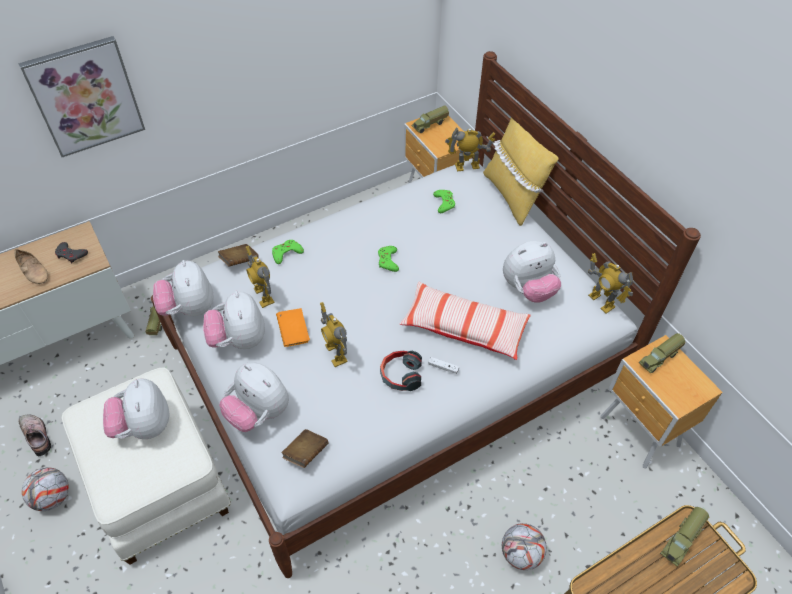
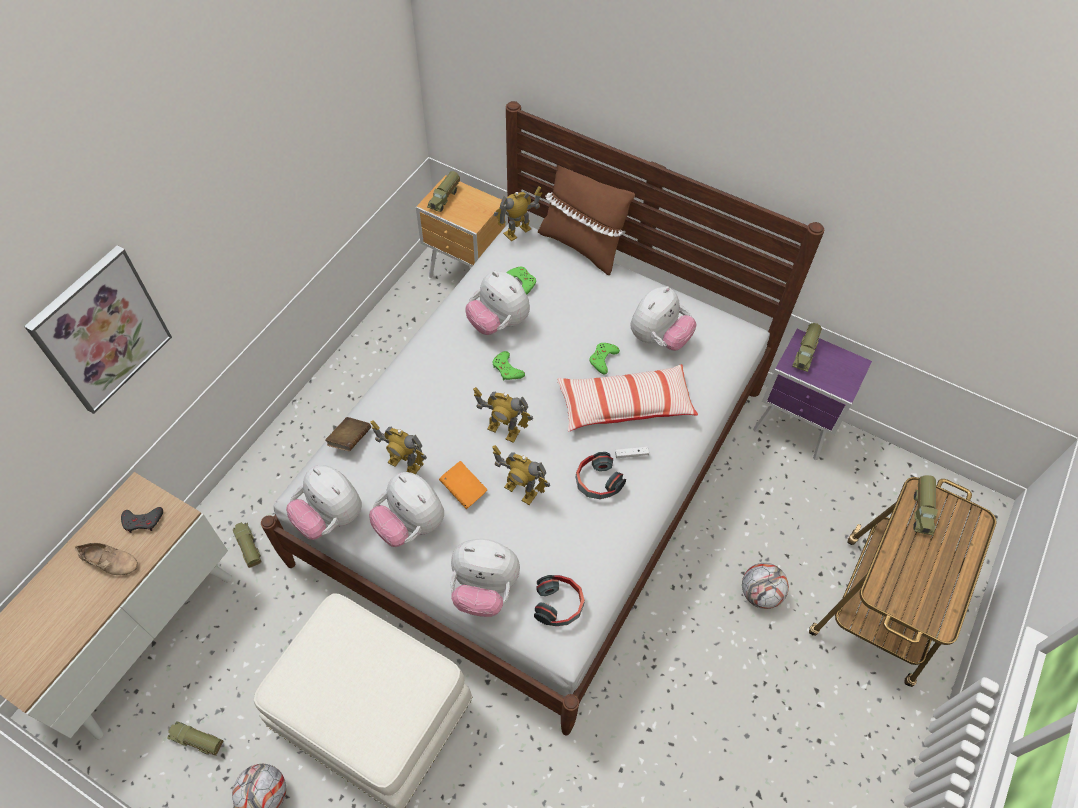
camera: 30 degrees left, 5 degrees up
(38, 435) = (197, 741): shoe -> toy truck
(143, 426) = (360, 665): plush toy -> plush toy (498, 323)
(286, 253) = (395, 408): green game controller -> green game controller (603, 359)
(306, 453) = (559, 604): brown book -> headphones
(512, 195) = (582, 245): yellow pillow -> brown pillow
(601, 301) = (729, 321): toy robot -> toy robot (503, 430)
(639, 433) = (794, 429): brown nightstand -> purple nightstand

